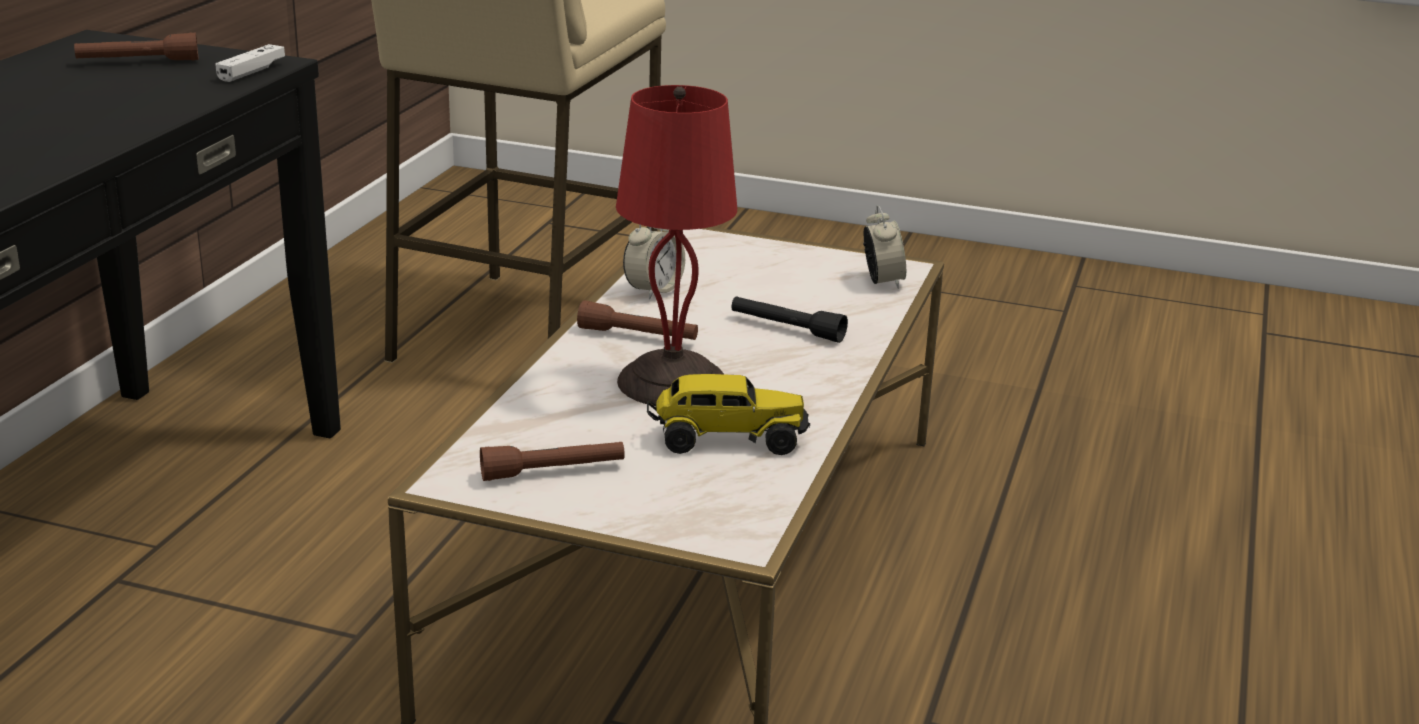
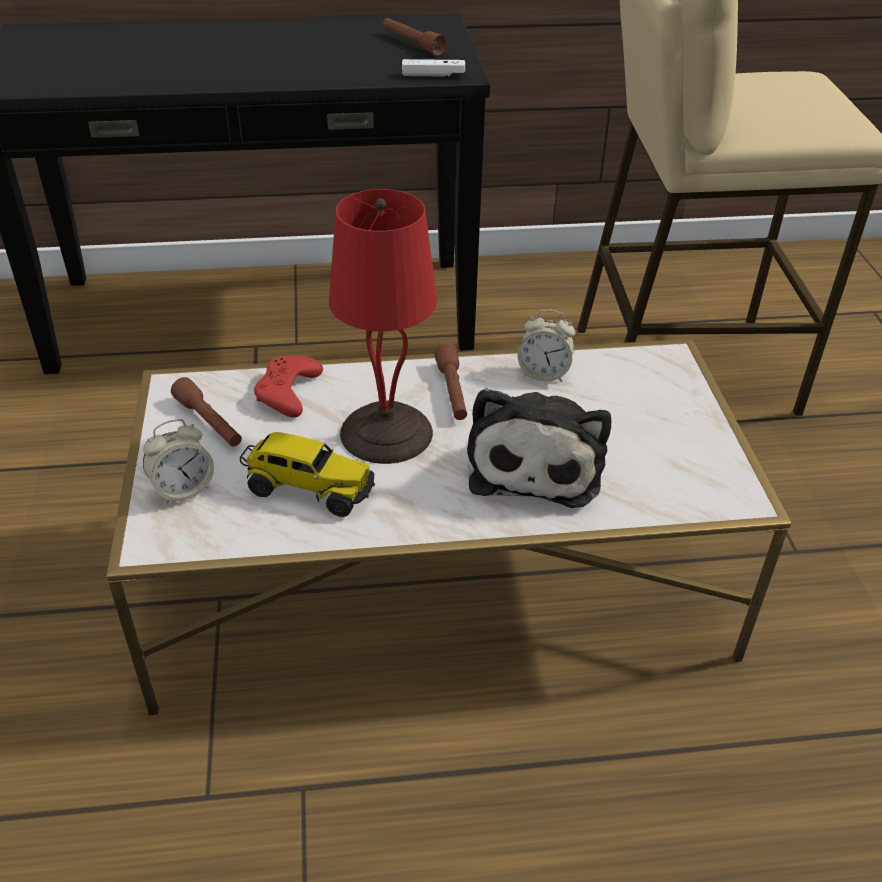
camera: 65 degrees right, 15 degrees up
(542, 416) = (288, 391): none -> red game controller
(727, 439) = (308, 489): toy truck -> toy truck turned 45 degrees counterclockwise
(786, 329) = (536, 463): black flashlight -> plush toy
(882, 281) = (695, 492): alarm clock -> alarm clock (183, 489)

